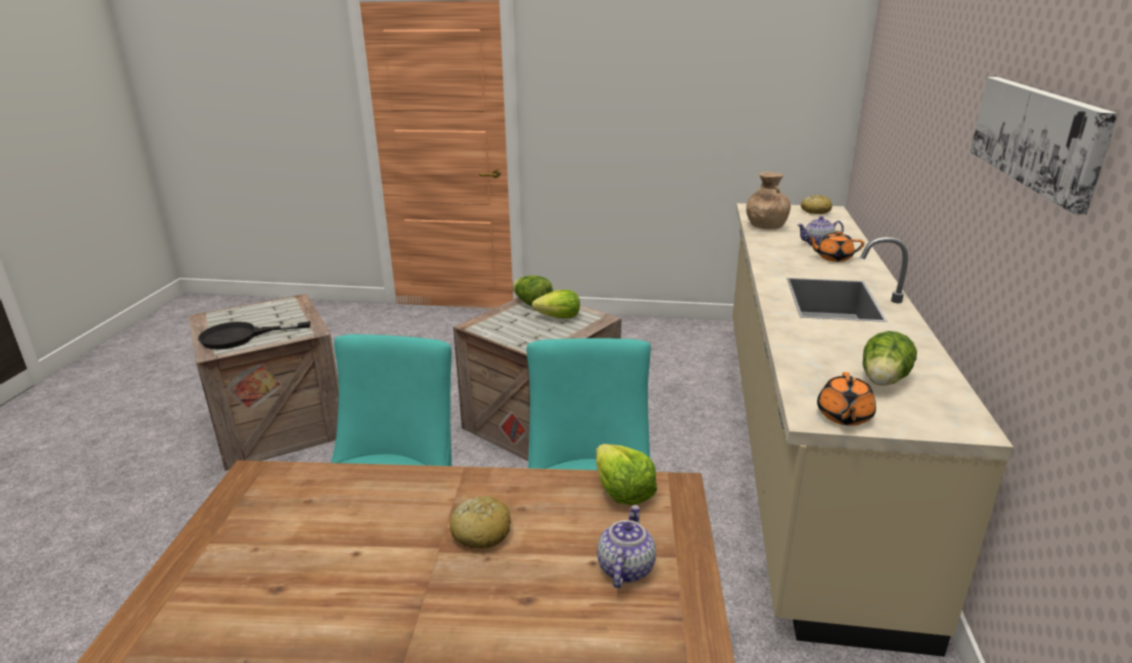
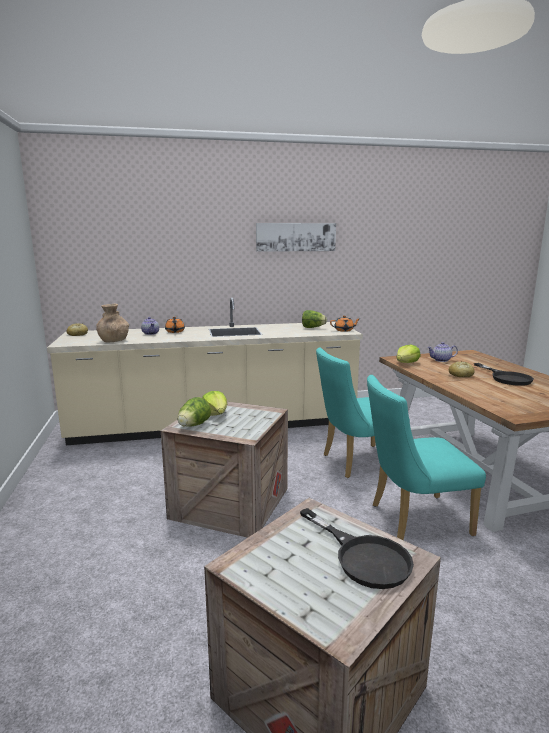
camera: 110 degrees left, 10 degrees down
(403, 602) = (506, 378): none -> black frying pan

